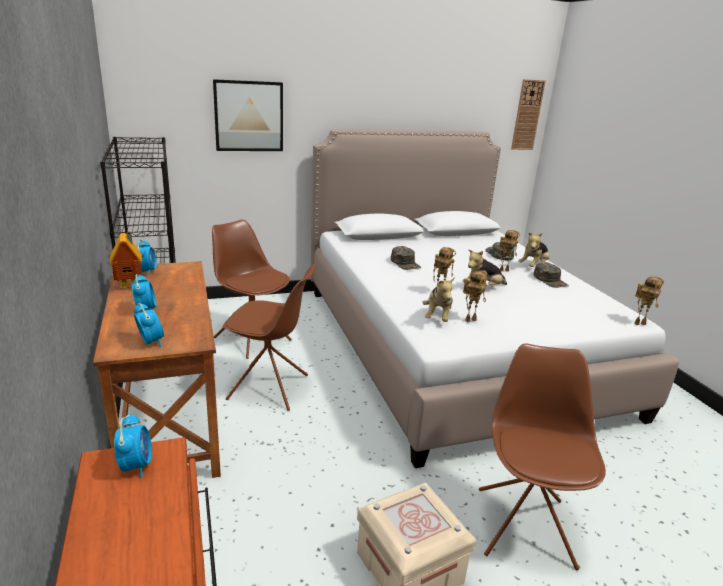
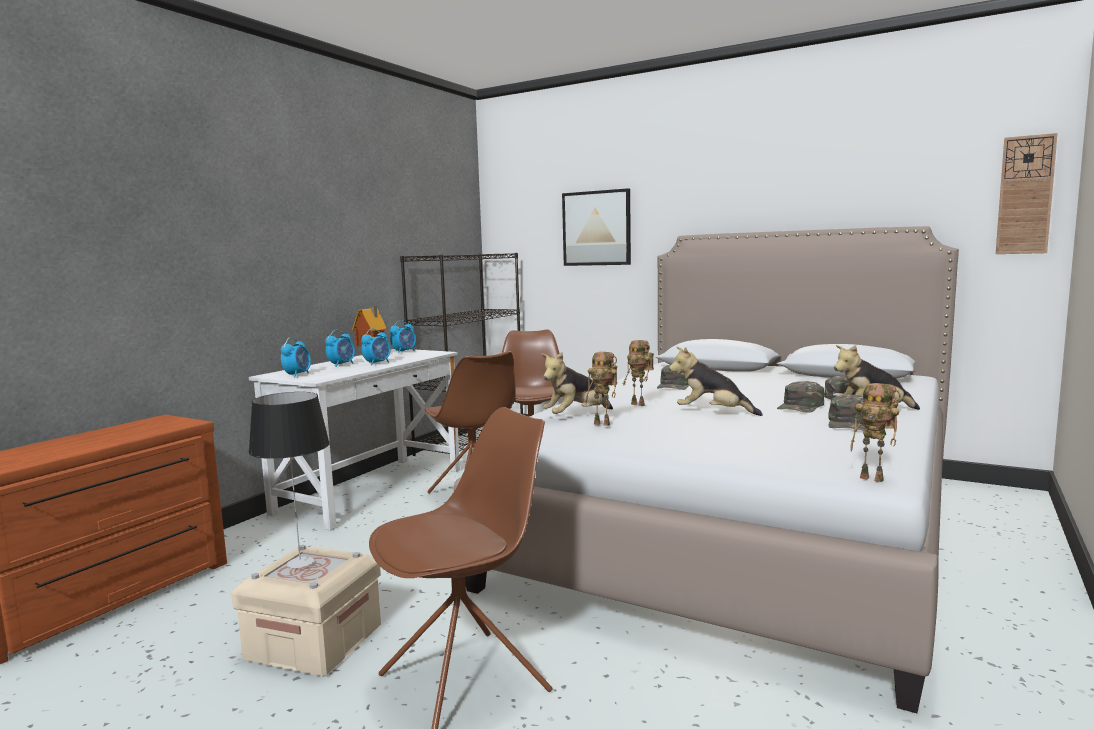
camera: 50 degrees right, 15 degrees down
(136, 465) = (163, 423): alarm clock -> alarm clock (377, 363)
(169, 419) = (371, 490): brown desk -> white desk
(405, 518) = (301, 562): none -> table lamp
(504, 270) = (801, 406): toy robot -> green cap

